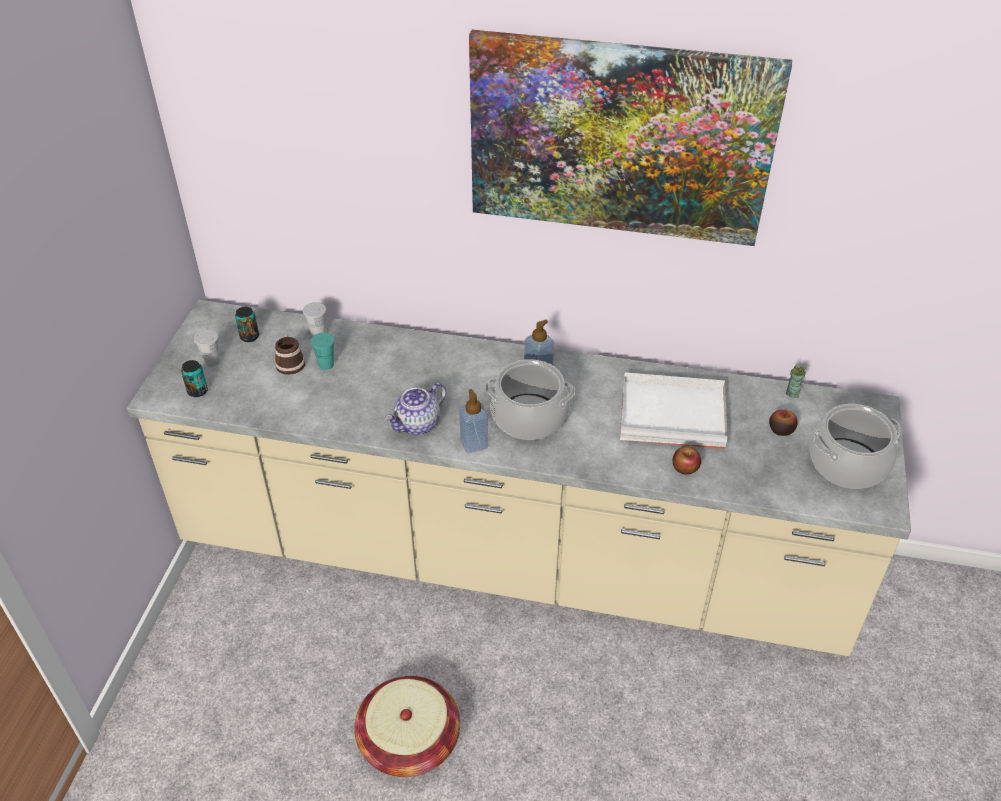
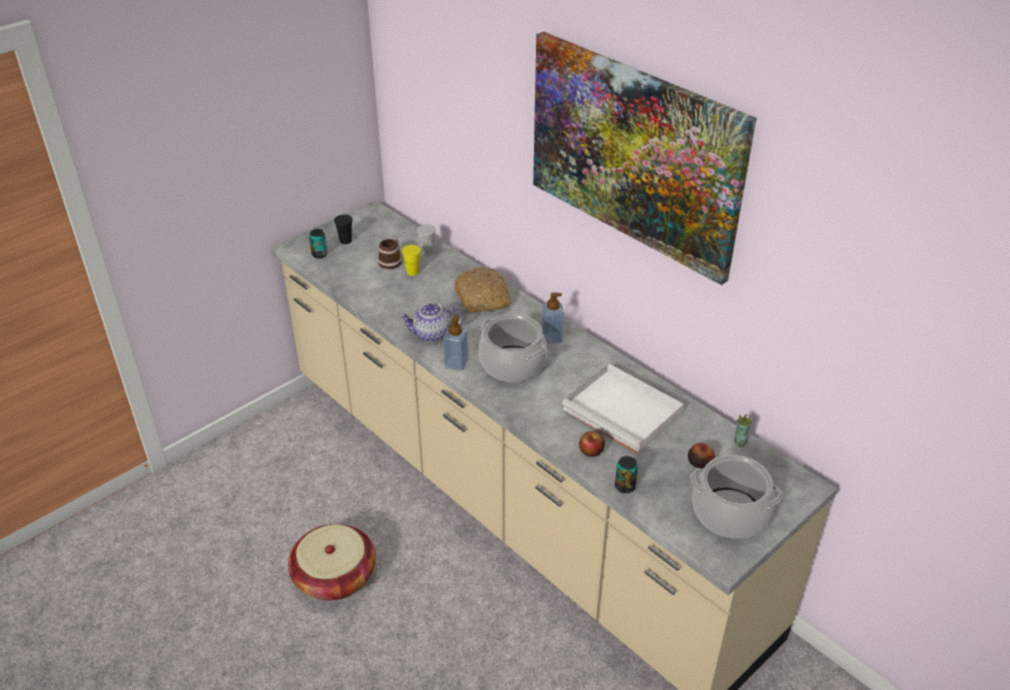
camera: 35 degrees right, 5 degrees down
(212, 361) = (345, 241): white cup -> black cup
(249, 337) = (383, 235): can -> can (625, 486)
(326, 365) = (412, 272): turquoise cup -> yellow cup
(429, 360) = (483, 298): none -> bread

